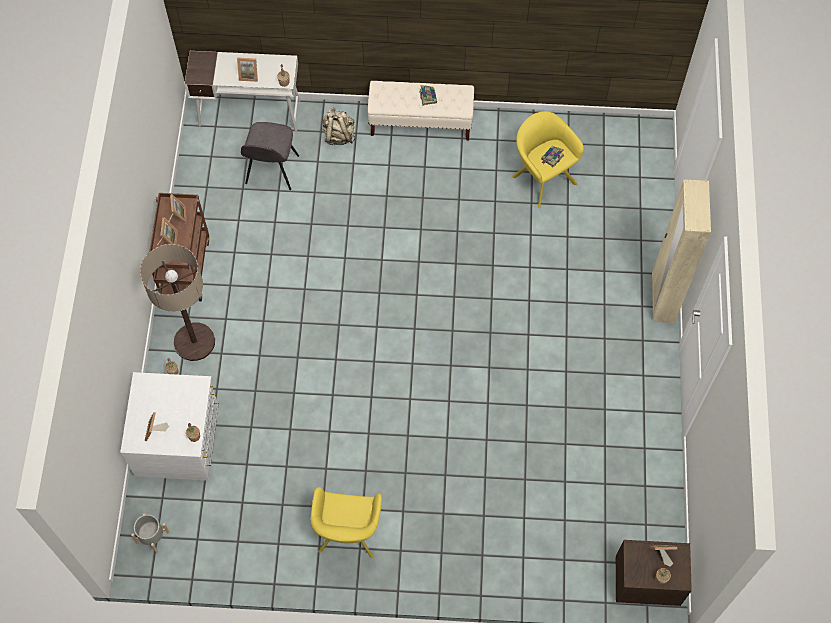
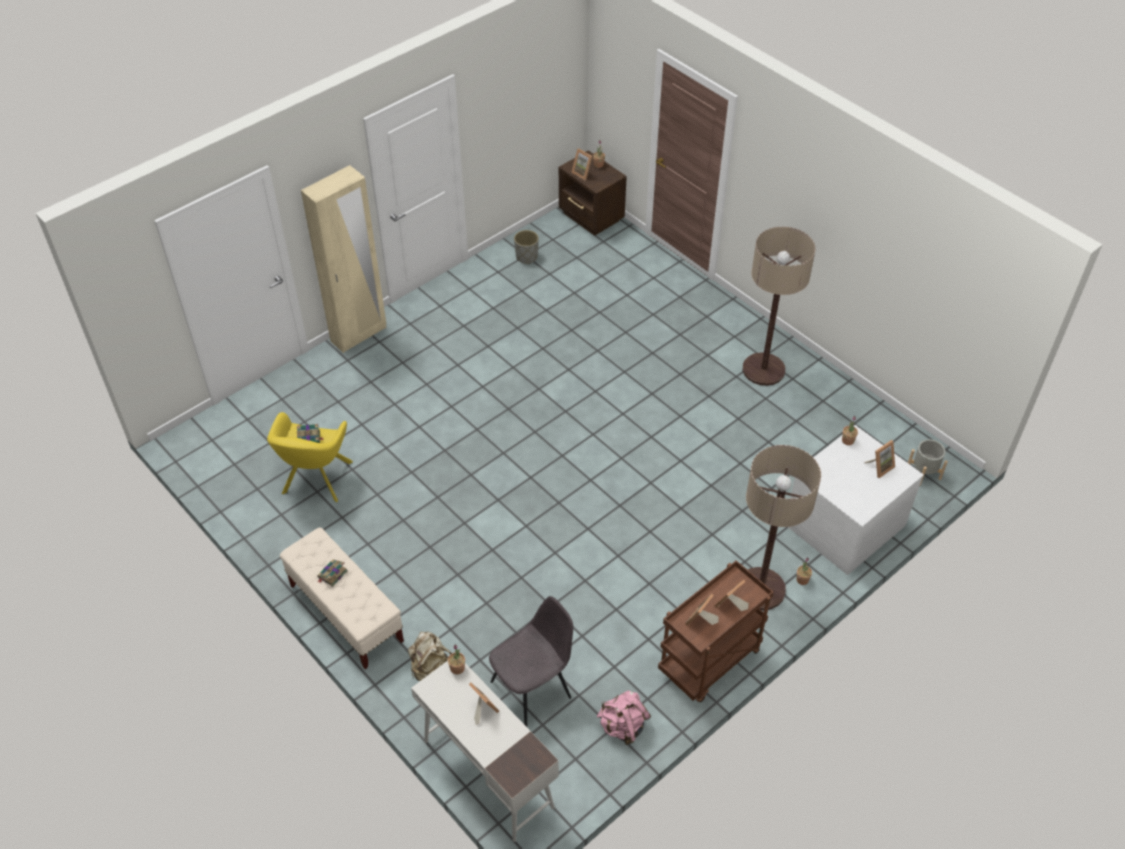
camera: 135 degrees left, 15 degrees down
(201, 192) = (623, 726): none -> pink backpack
(348, 535) = (763, 370): yellow armchair -> floor lamp
(642, 485) = (526, 256): none -> grey planter

